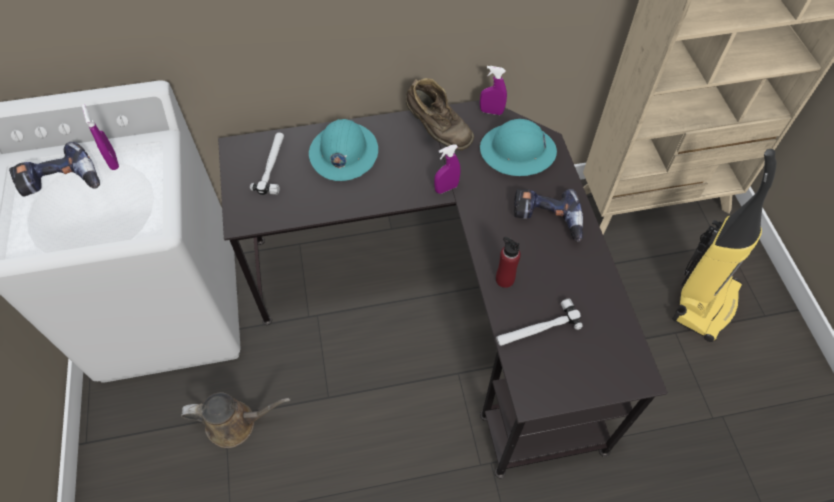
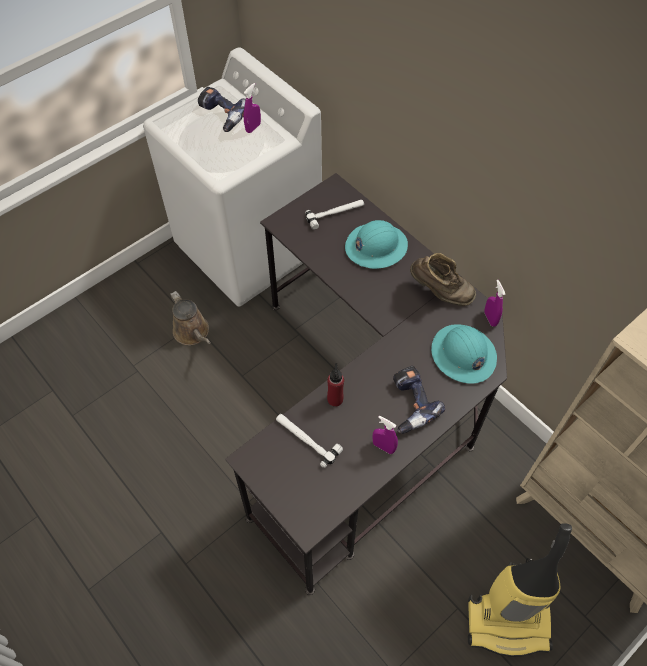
camera: 60 degrees right, 0 degrees up
(437, 132) = (440, 293): brown boot -> brown boot turned 75 degrees counterclockwise
(446, 188) = (391, 324): purple spray bottle -> purple spray bottle (383, 447)

